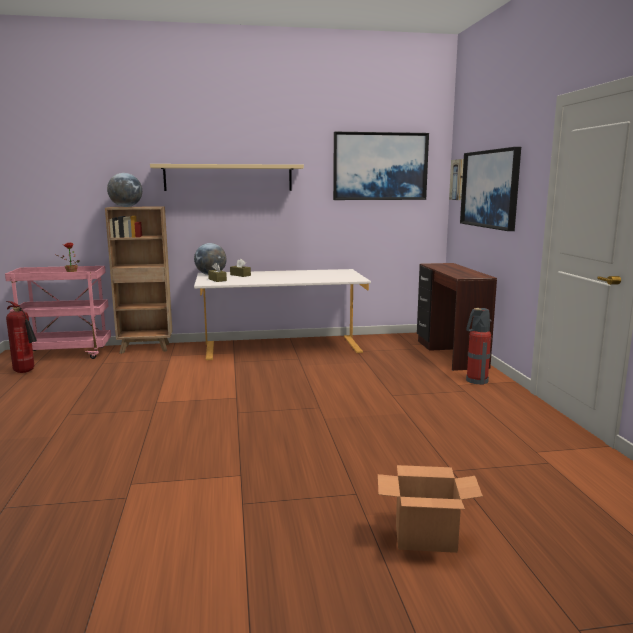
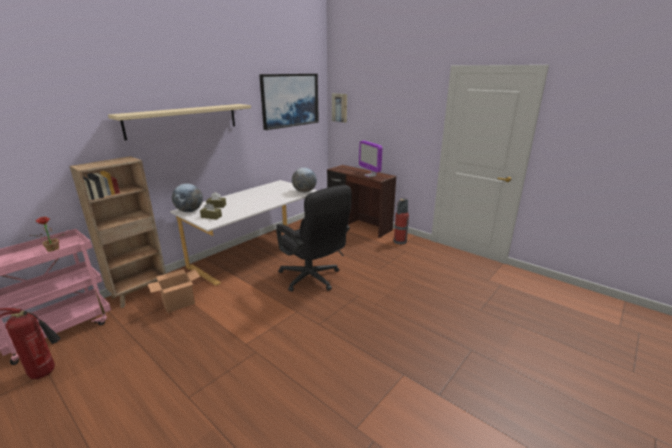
camera: 40 degrees left, 10 degrees up
(126, 206) = (96, 164): globe -> globe (304, 191)
(299, 381) = (313, 279): none -> black office chair
(424, 538) = (534, 359): cardboard box -> cardboard box (178, 303)
(458, 273) = (370, 175): none -> monitor
(490, 189) = (380, 117): picture -> none

